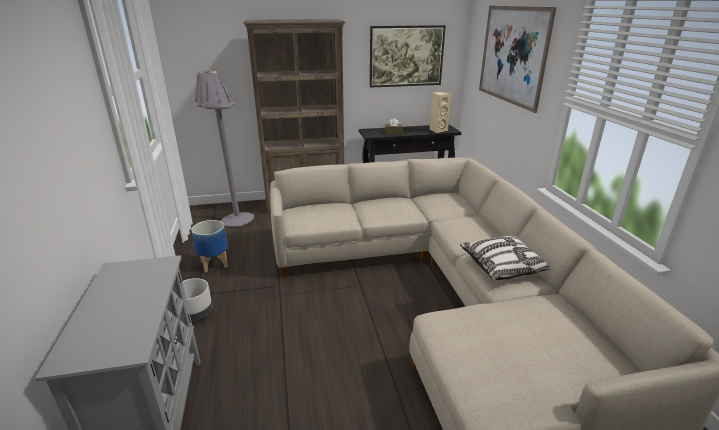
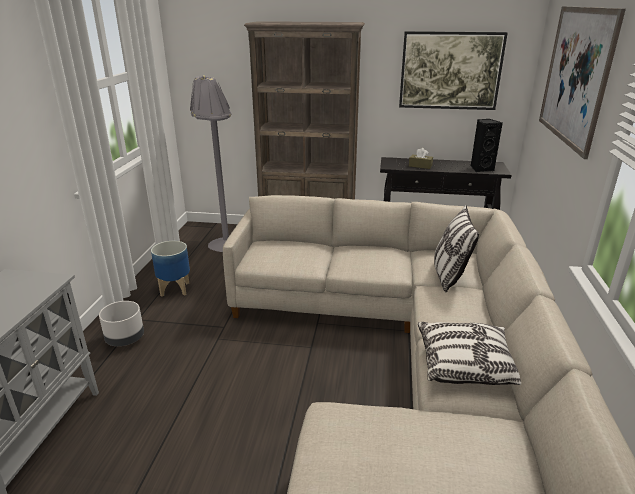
camera: 20 degrees right, 0 degrees up
(438, 130) = (481, 169): beige speaker -> black speaker
(452, 210) = (449, 276): none -> pillow

